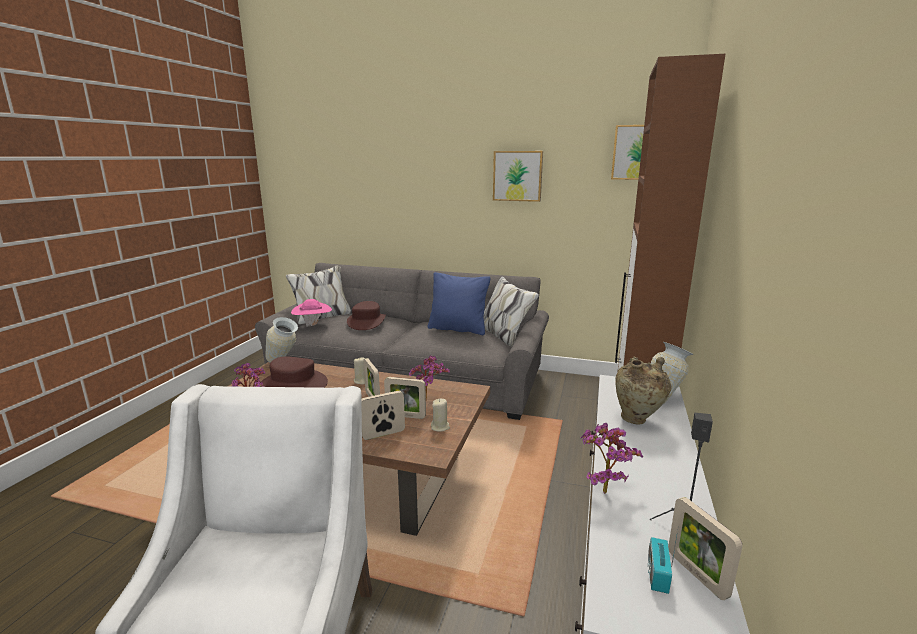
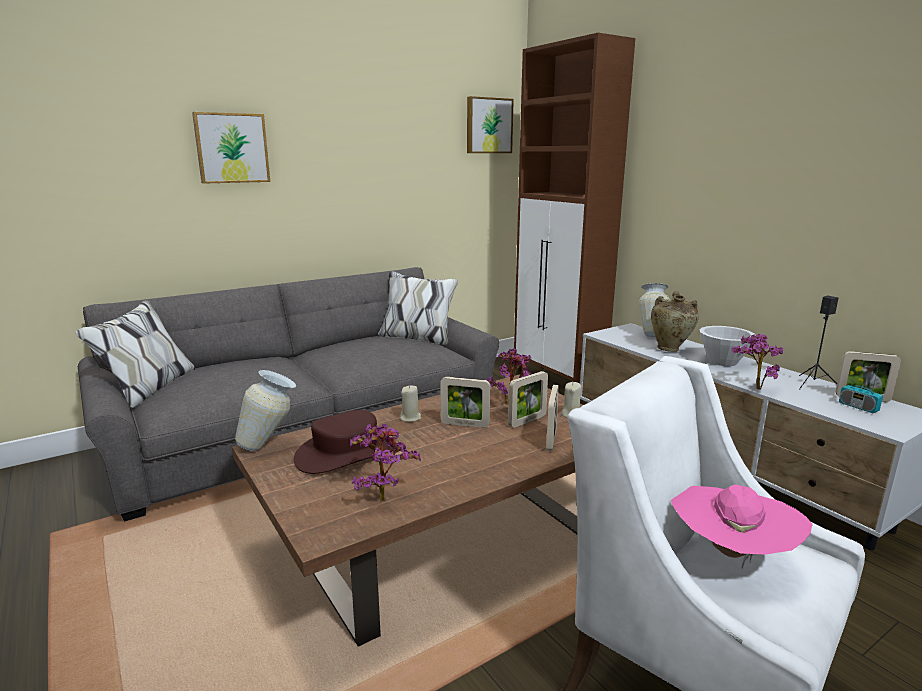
camera: 50 degrees left, 0 degrees up
(313, 325) = (179, 397): pink hat -> pink hat (731, 555)
(366, 322) = (252, 369): brown hat -> none
(458, 329) = (375, 344): blue pillow -> none
(517, 176) = (378, 150): picture -> picture (231, 148)
(654, 455) = (722, 362): none -> white bowl

